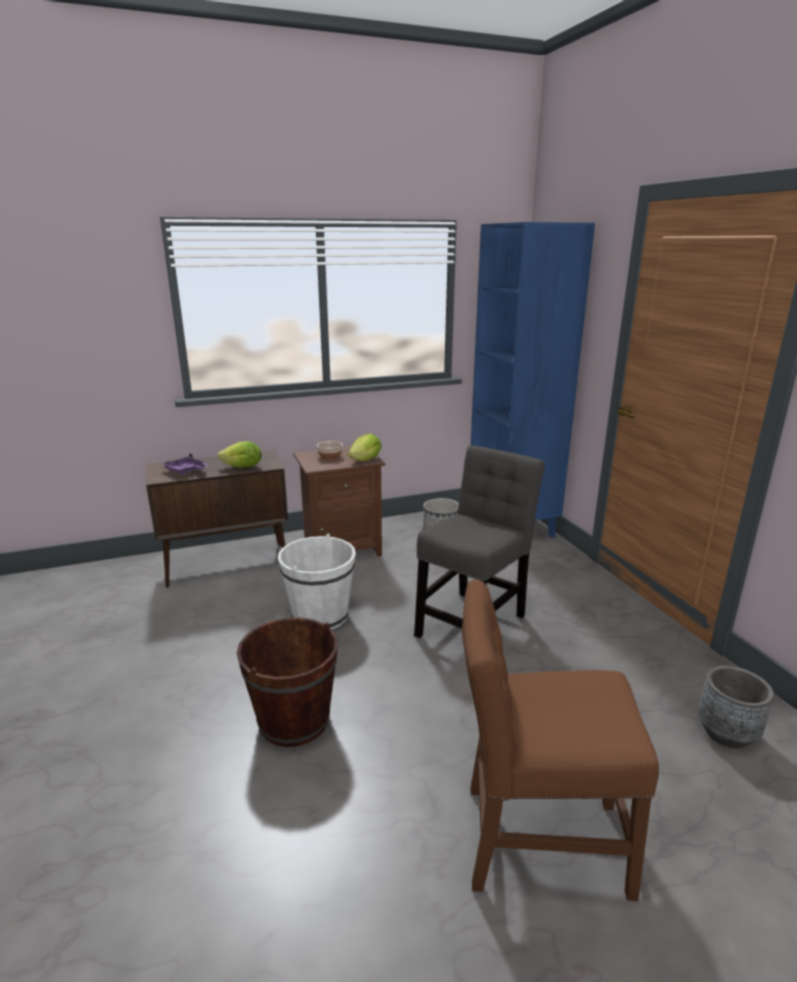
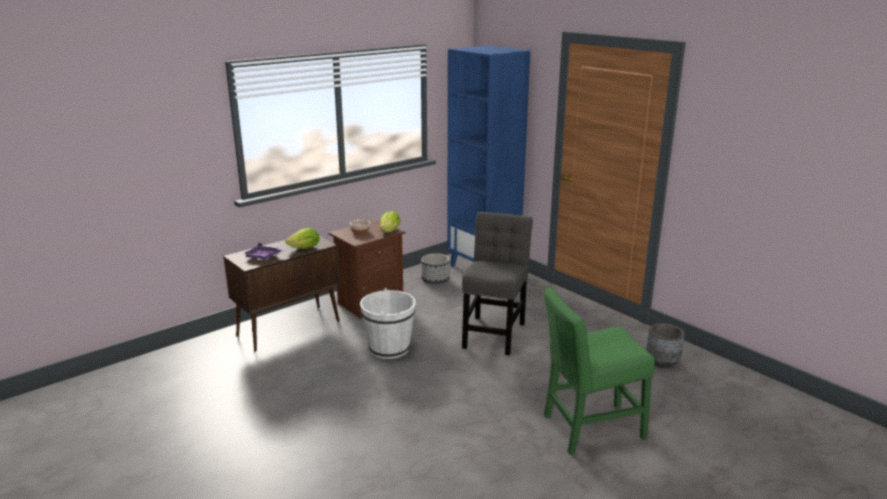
camera: 20 degrees left, 0 degrees up
(294, 720) = (419, 407): brown bucket -> none
(535, 840) = (589, 428): brown chair -> green chair

